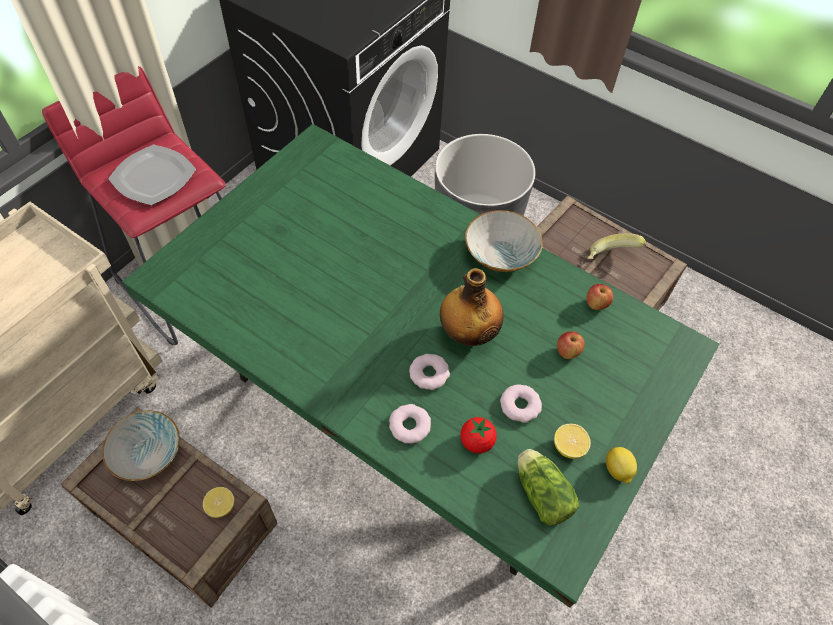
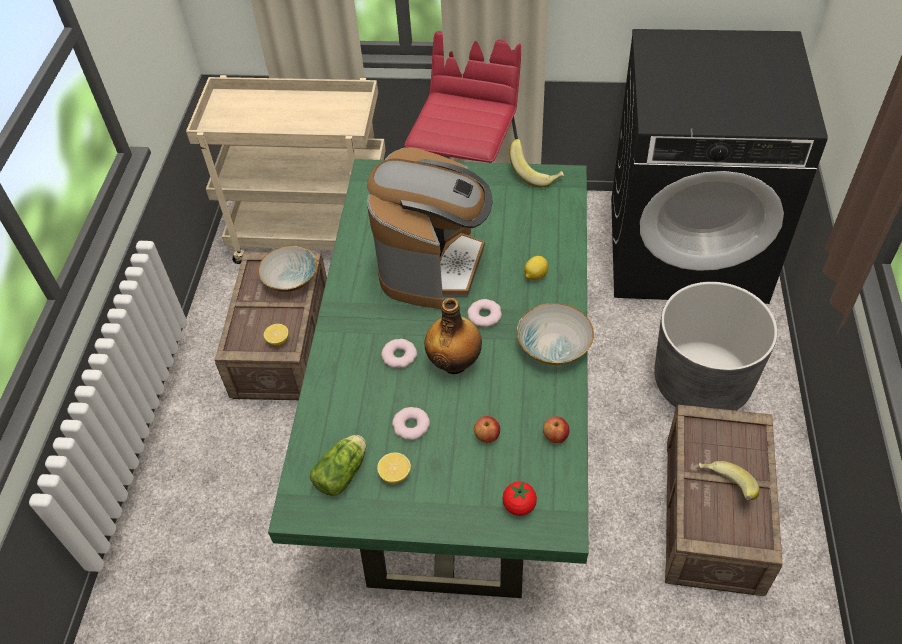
camera: 65 degrees right, 5 degrees down
(153, 176) = (461, 121): plate -> none
(290, 159) = (535, 174): none -> banana
(335, 290) = (433, 265): none -> coffee machine
(409, 426) = (347, 366): donut -> donut (484, 315)
(476, 441) = (360, 412): tomato -> tomato (519, 506)
(617, 470) = (395, 517): lemon -> lemon (535, 275)

